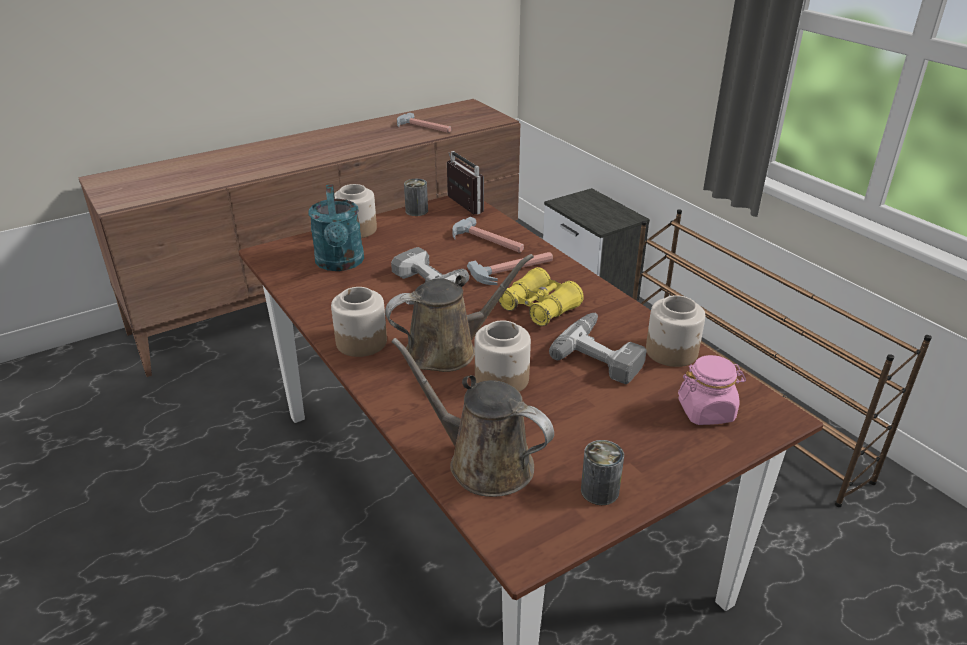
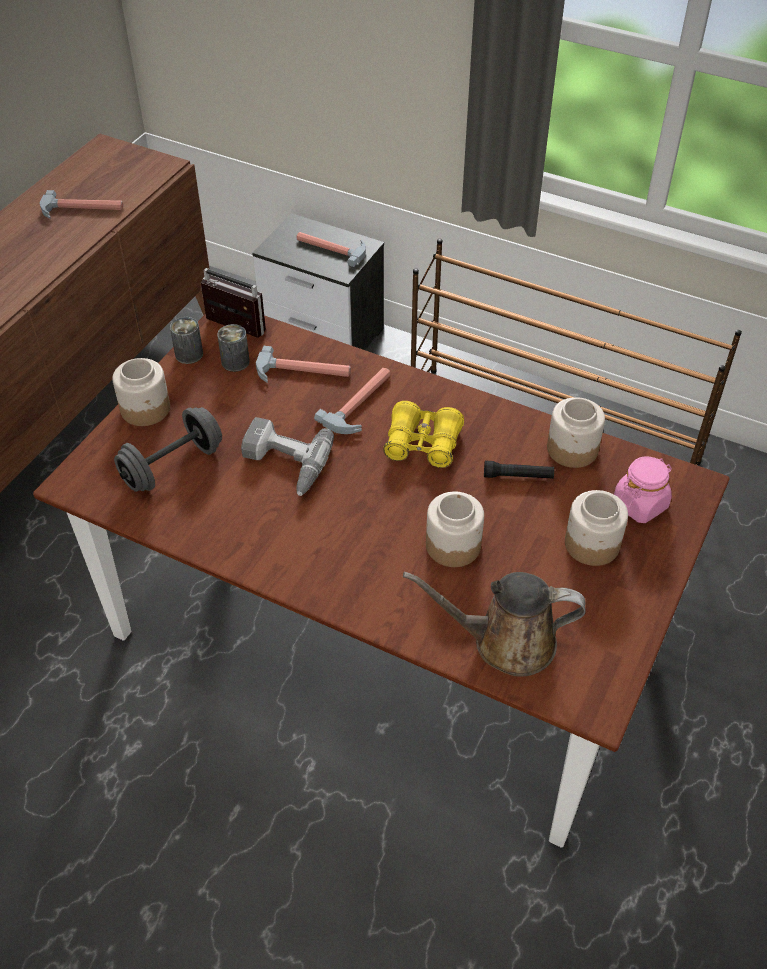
camera: 30 degrees left, 15 degrees up
(340, 263) = (172, 466): turquoise watering can -> grey dumbbell
(361, 342) = (287, 561): jar -> jar (591, 544)
(448, 350) = (378, 533): brown watering can -> none
(599, 491) = (613, 624): can -> can (235, 362)
(603, 353) = (518, 476): power drill -> black flashlight
(605, 212) = (331, 248): none -> hammer

